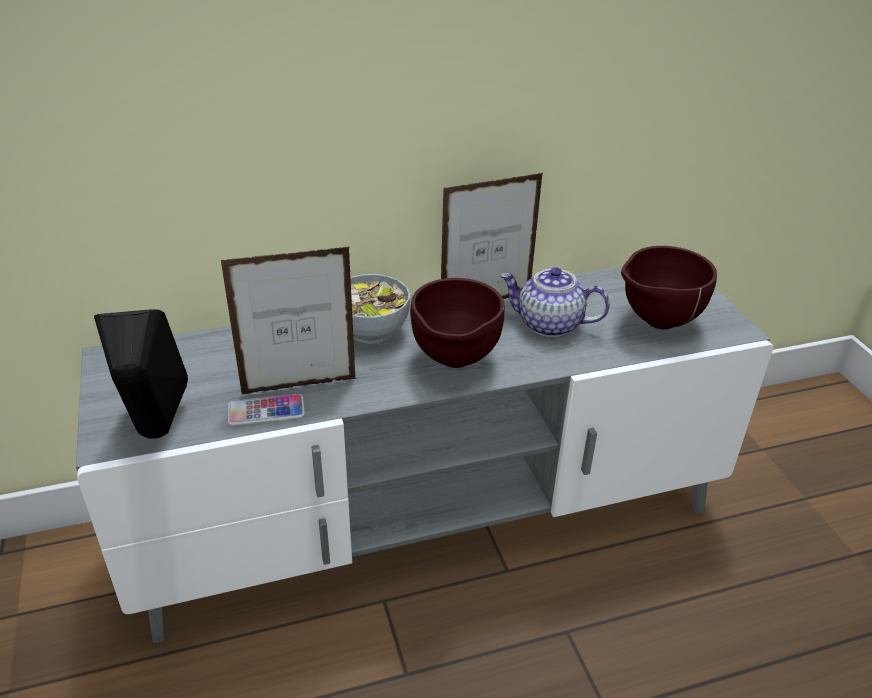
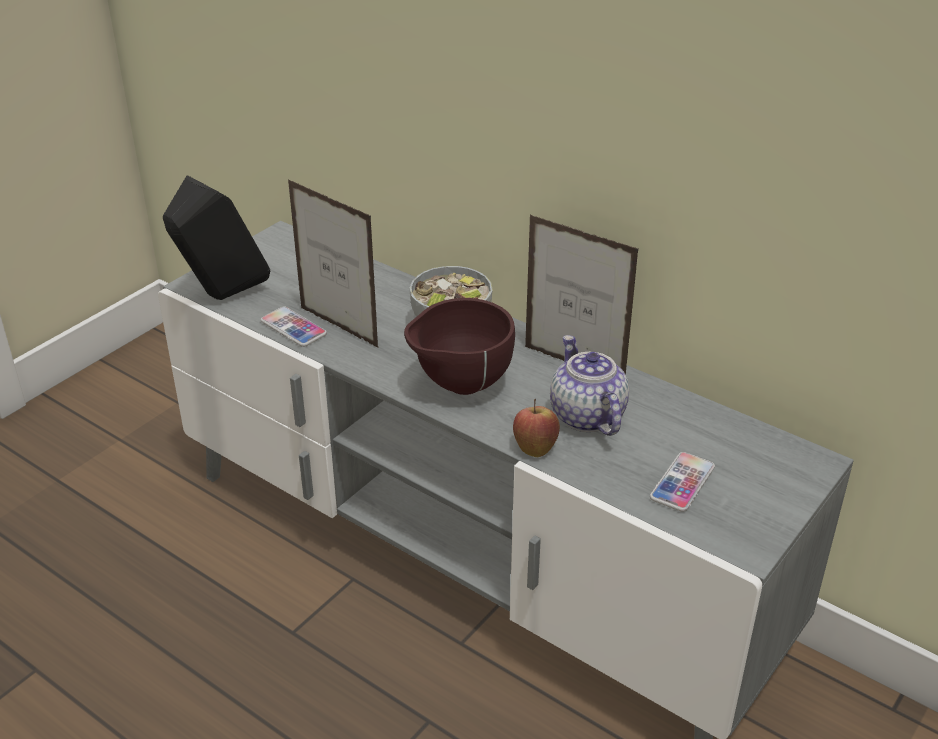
camera: 55 degrees right, 0 degrees up
(564, 362) = (535, 448): none -> apple
(656, 322) = (682, 483): brown bowl -> phone

